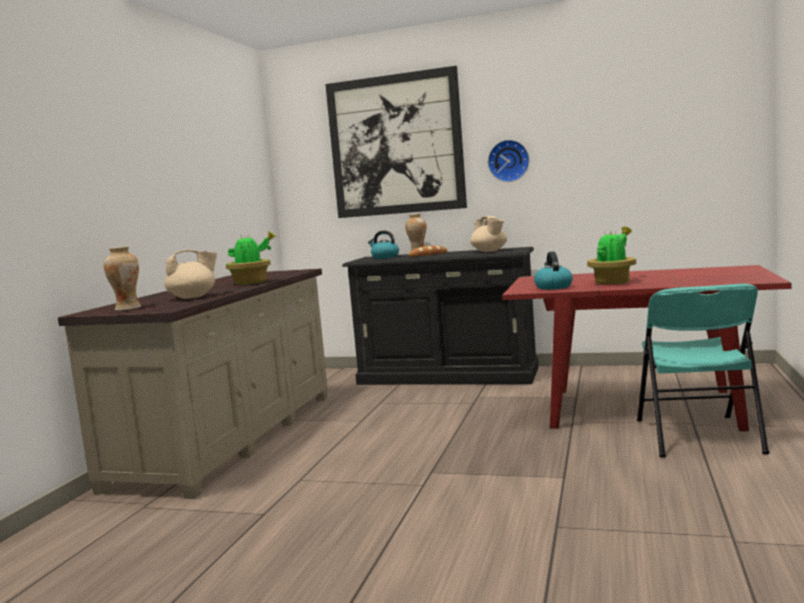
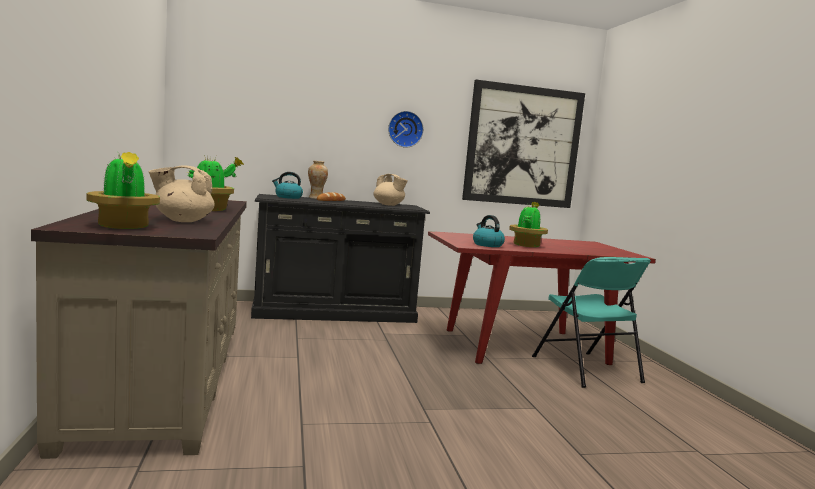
camera: 30 degrees left, 0 degrees up
(127, 308) = (124, 227): vase -> potted plant
(193, 297) = (182, 220): beige teapot -> beige teapot turned 135 degrees counterclockwise
(396, 145) = (305, 93): picture -> picture (523, 146)

